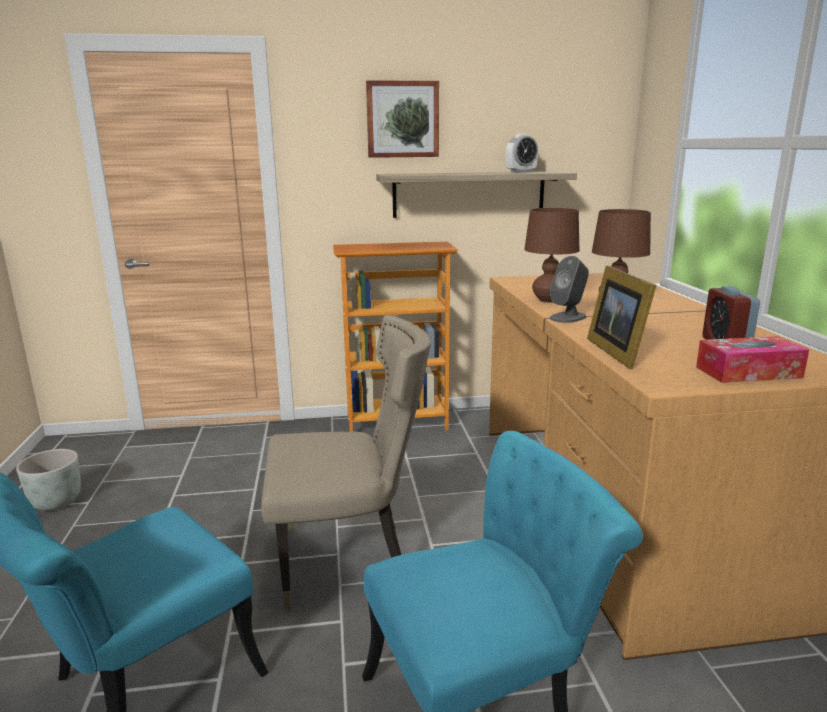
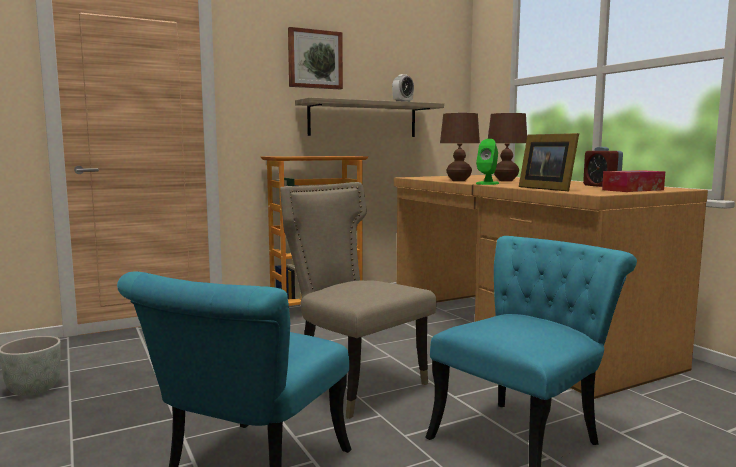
camera: 20 degrees left, 10 degrees down
(349, 559) = (354, 384): beige chair -> beige chair turned 105 degrees counterclockwise
(568, 317) = (487, 183): grey speaker -> green speaker

